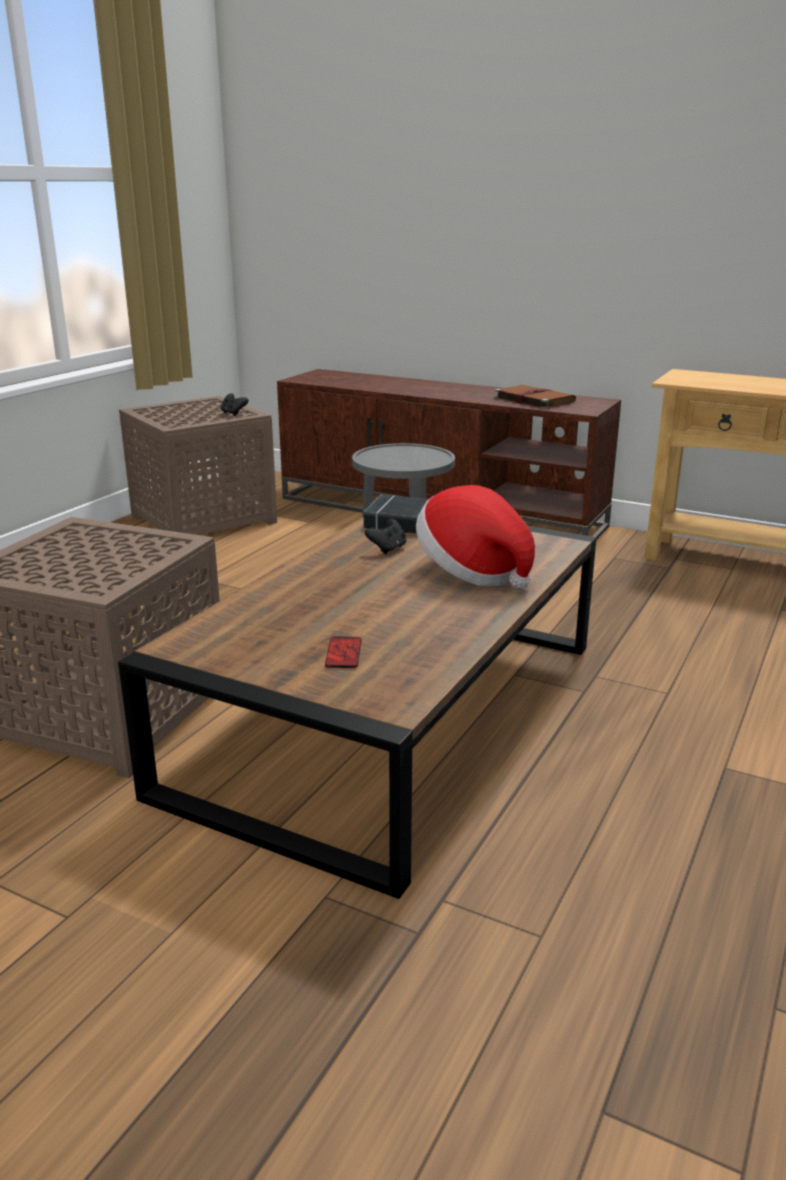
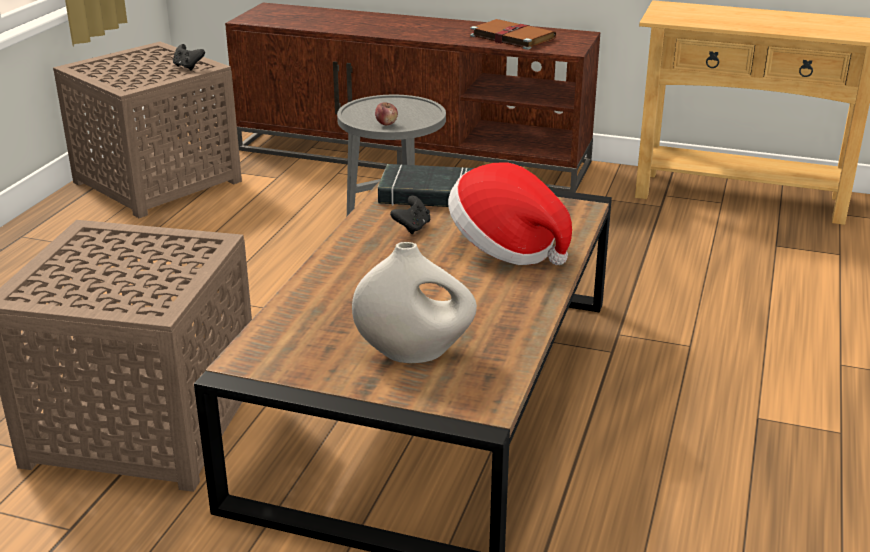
camera: 10 degrees left, 5 degrees up
(343, 653) = (415, 353): phone -> white vase
(394, 464) = (386, 123): none -> apple

